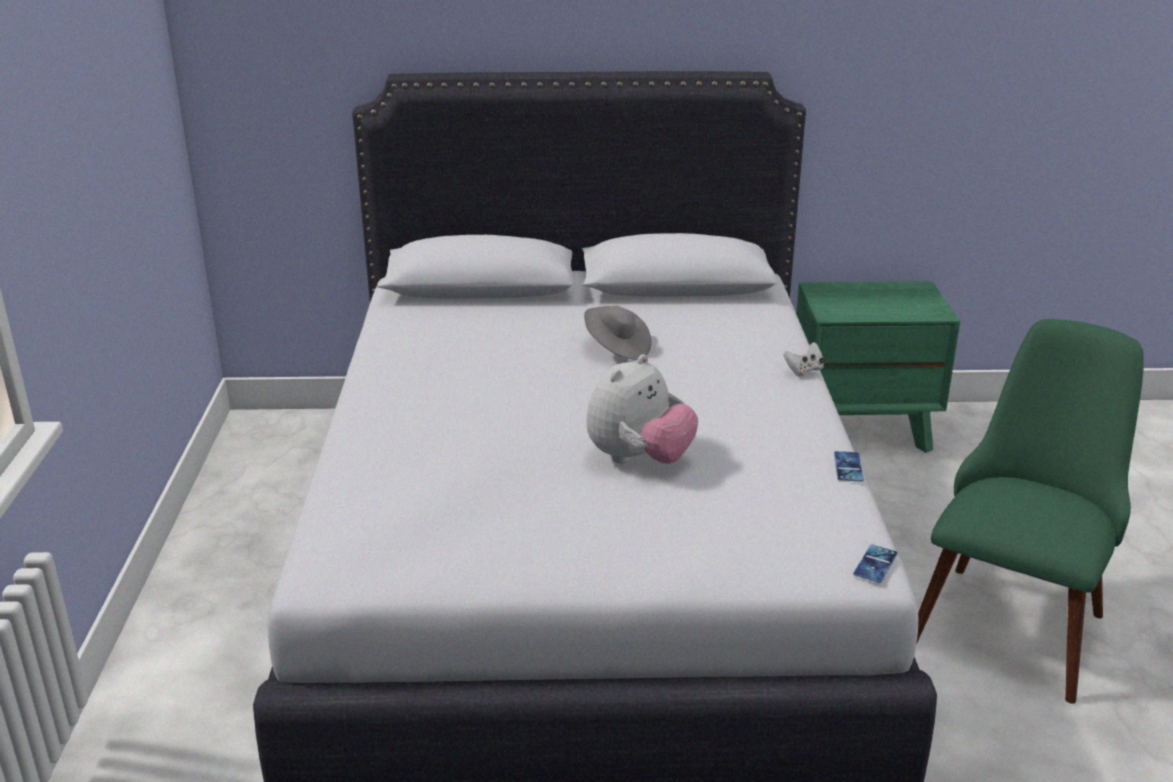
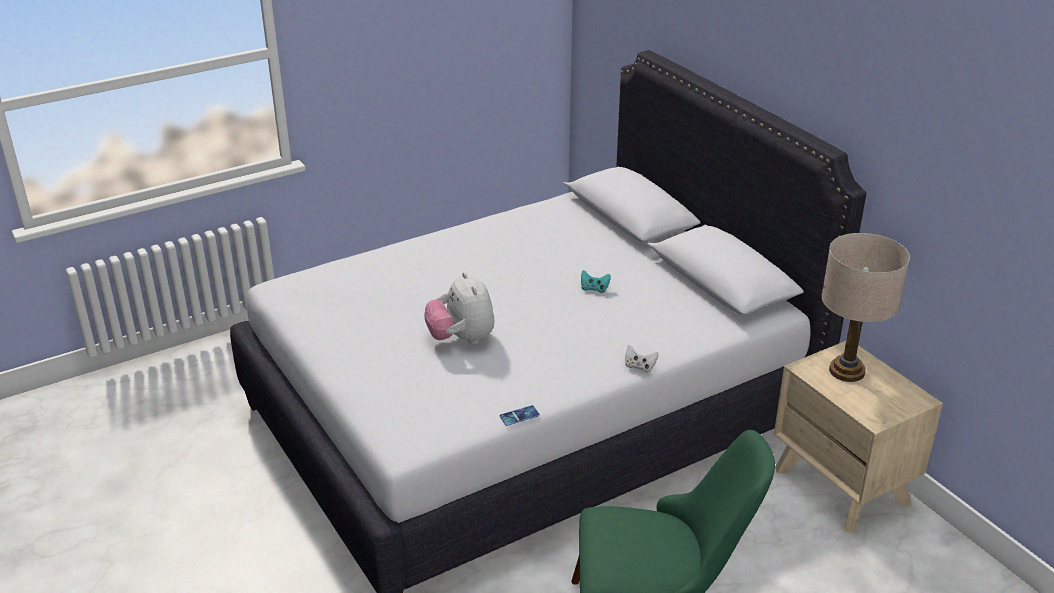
camera: 60 degrees right, 5 degrees up
(617, 348) = (594, 289): grey hat -> turquoise game controller
(639, 459) = (461, 339): plush toy -> plush toy turned 60 degrees clockwise
(852, 300) = (846, 371): none -> beige table lamp
(862, 429) = (842, 486): green nightstand -> beige nightstand
(875, 564) = (411, 451): phone -> none

